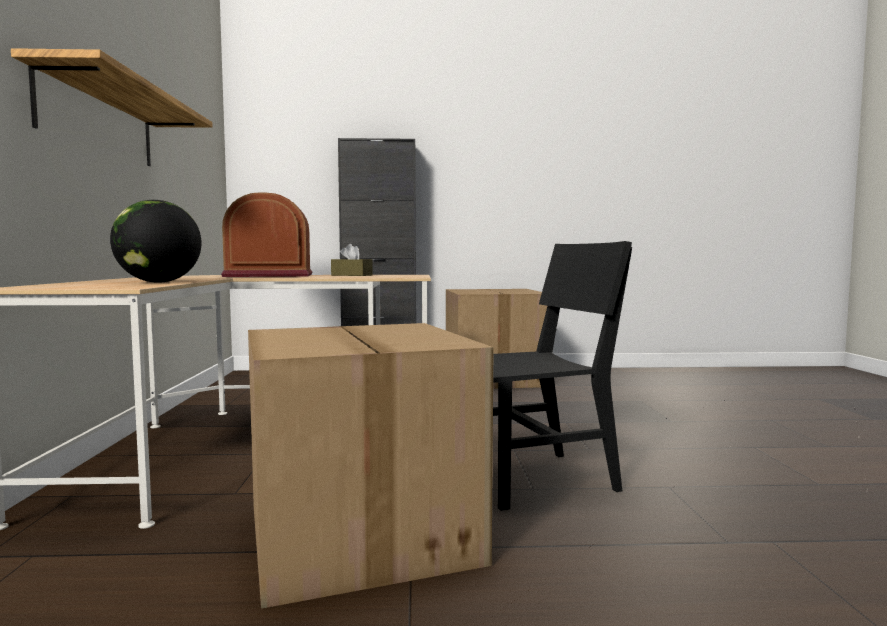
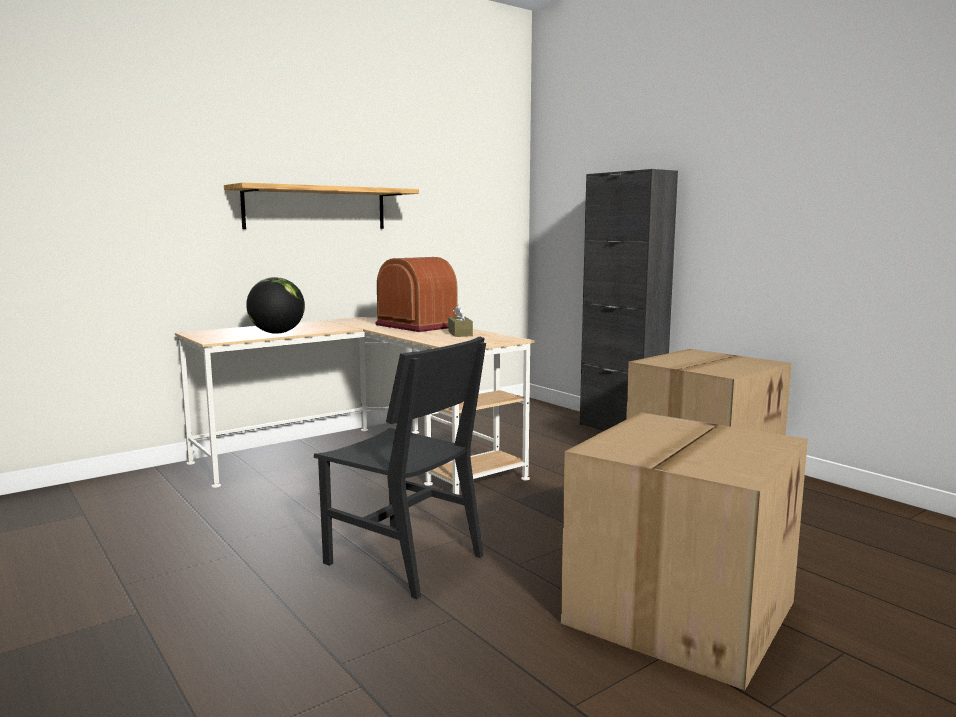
camera: 55 degrees right, 5 degrees up
(356, 533) = (246, 533): cardboard box -> cardboard box (678, 610)

